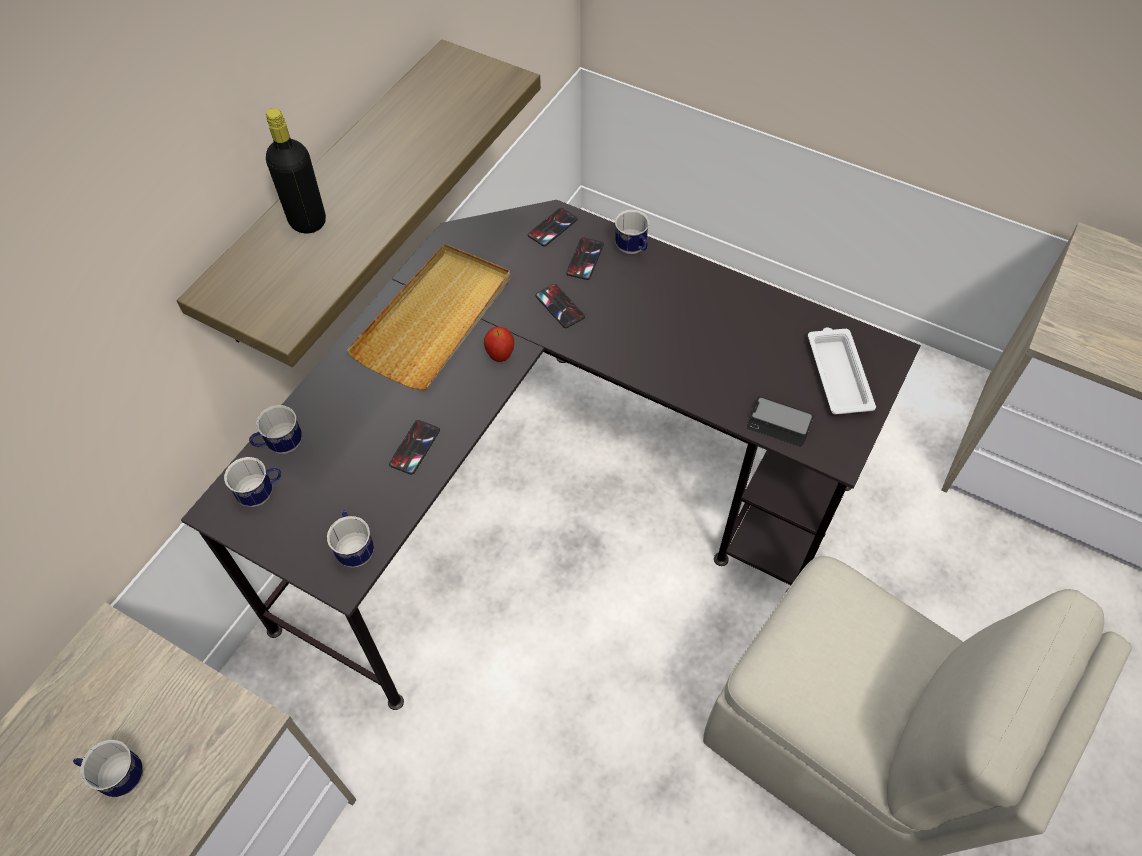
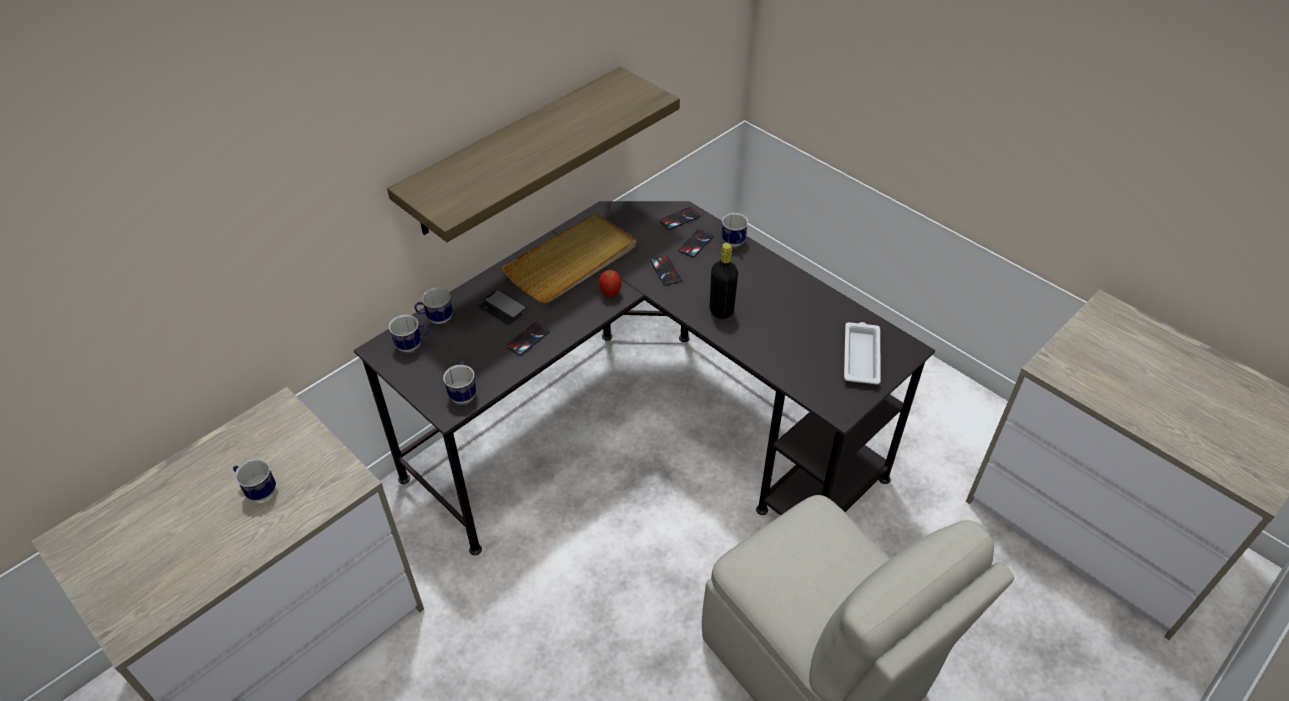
camera: 15 degrees right, 10 degrees down
(307, 221) = (487, 158): black bottle -> black bottle (721, 311)
(779, 422) = (802, 379): phone -> phone (503, 308)

